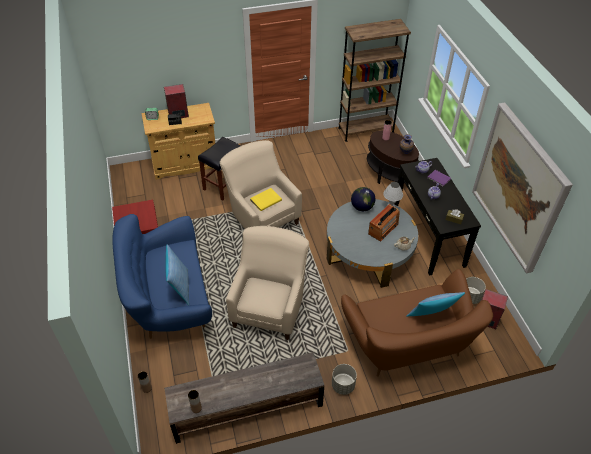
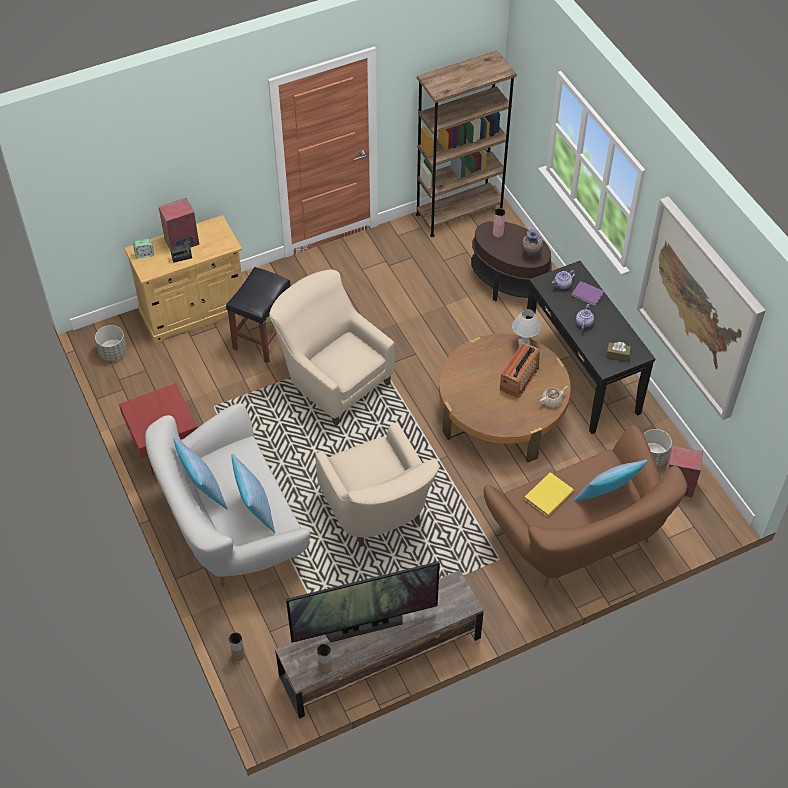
camera: 10 degrees left, 5 degrees up
(149, 269) = (203, 490): none -> pillow
(168, 299) = (231, 527): blue sofa -> white sofa
(233, 382) = (364, 626): none -> television
(265, 200) = (342, 359): yellow book -> yellow book (548, 495)
(270, 306) = (378, 514): beige armchair -> beige armchair turned 150 degrees clockwise
(343, 385) = (502, 606): grey planter -> grey planter (113, 352)
(362, 207) = (483, 349): globe -> none
(369, 253) = (501, 413): grey coffee table -> brown coffee table

